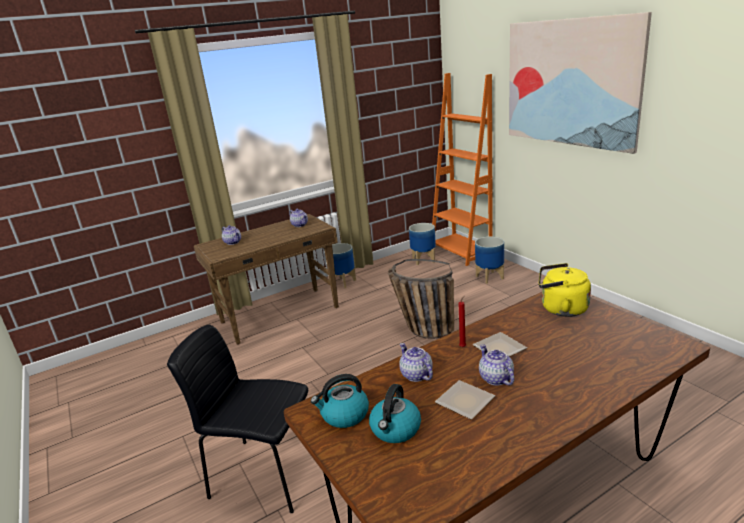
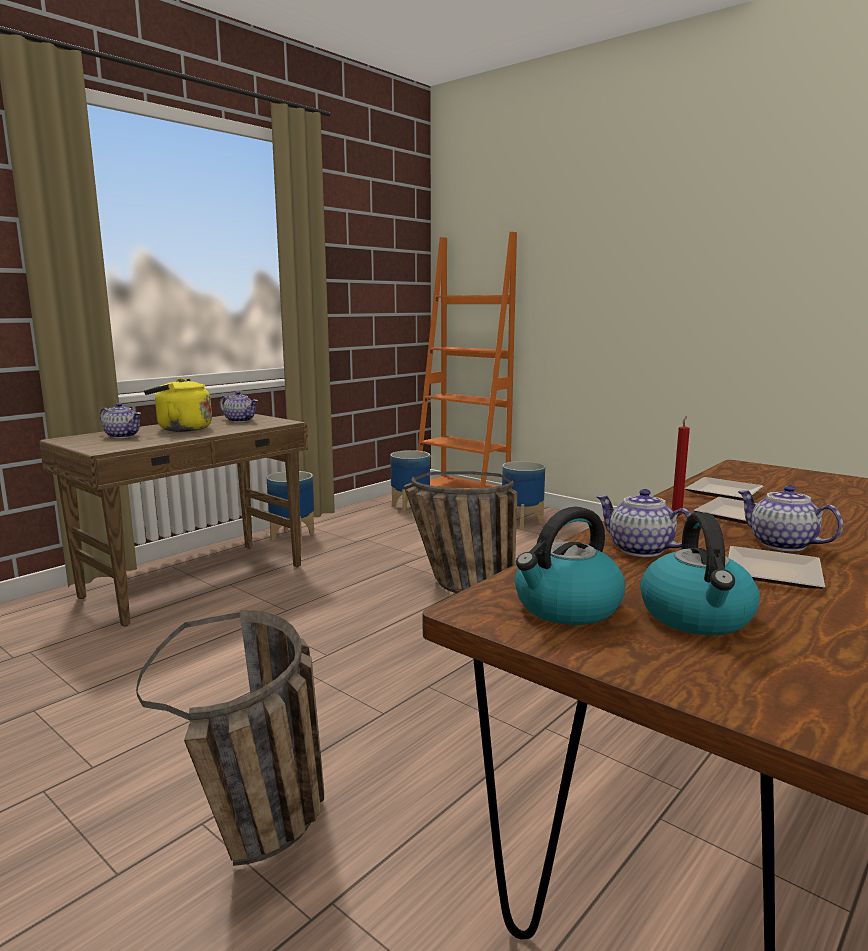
camera: 20 degrees left, 10 degrees down
(262, 474) = (265, 836): black chair -> basket
(514, 323) = (722, 492): none -> plate
(561, 309) = (768, 477): yellow kettle -> yellow kettle (181, 429)
(570, 83) = (642, 233): picture -> none

